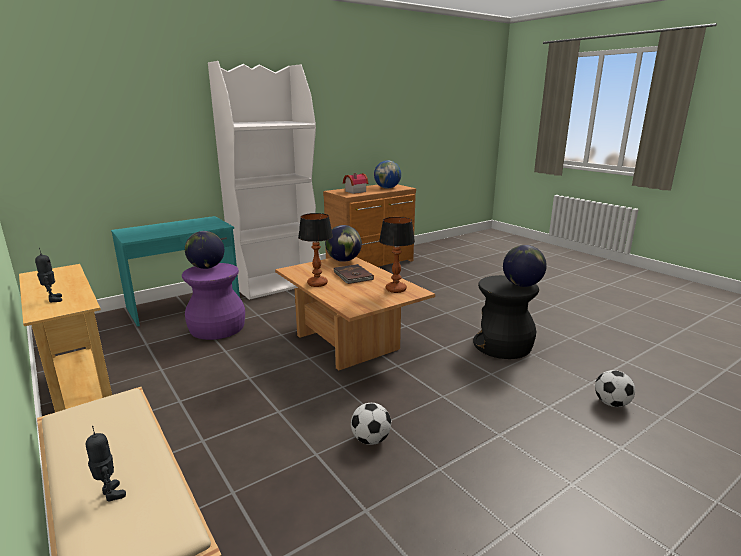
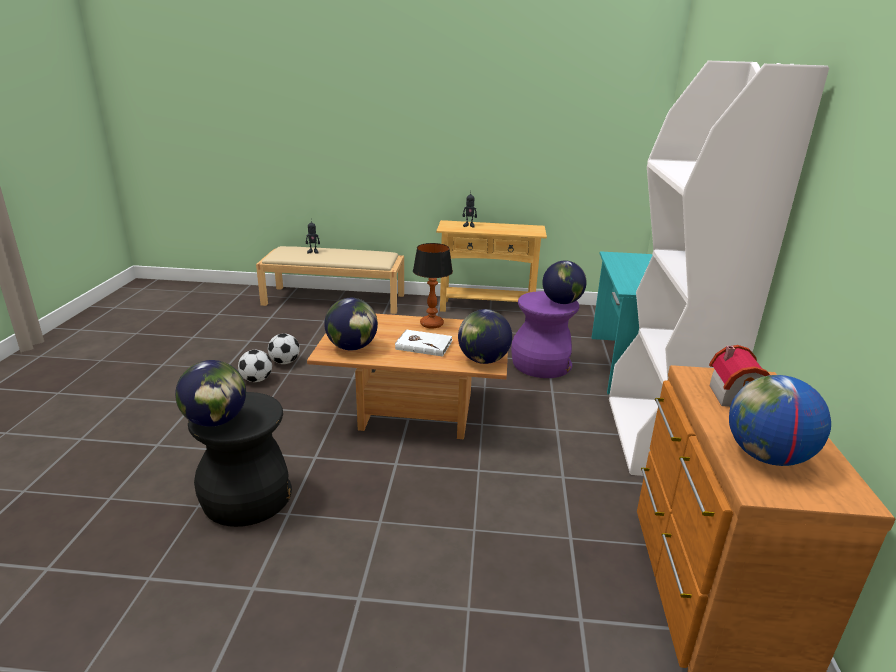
camera: 130 degrees right, 5 degrees up
(352, 276) = (423, 345): brown book -> white book
(395, 289) = (352, 347): table lamp -> globe
(611, 403) = (84, 480): football -> football (256, 380)

